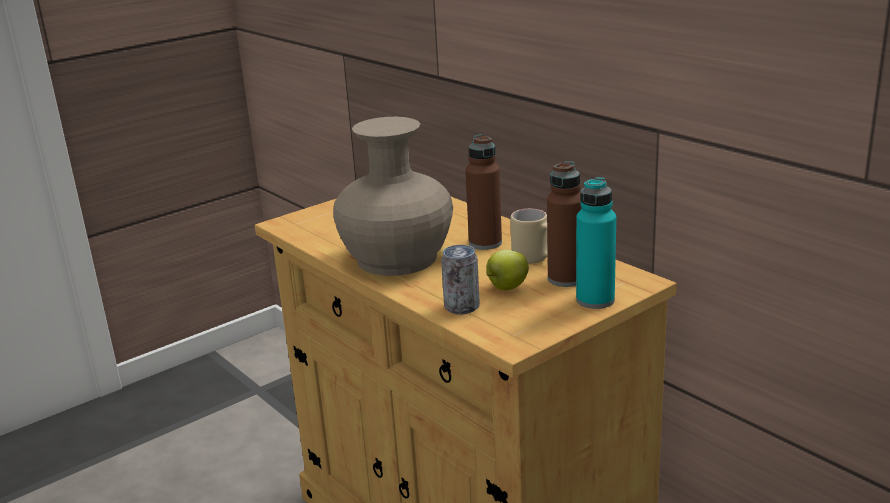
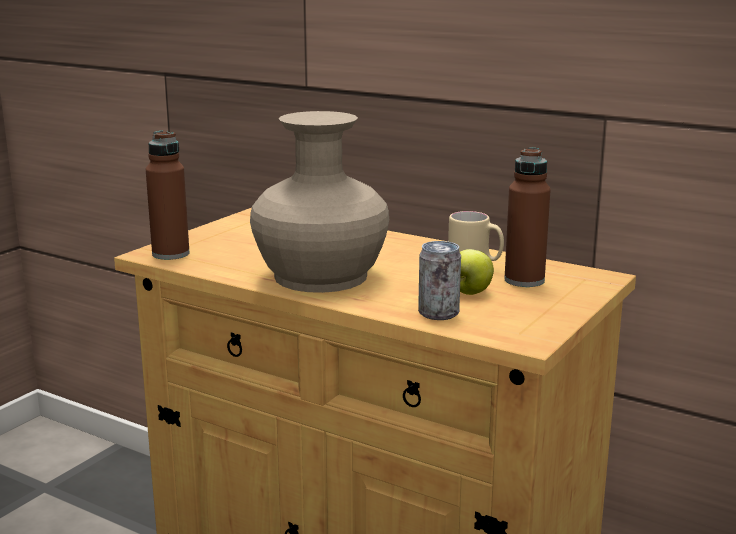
camera: 20 degrees left, 5 degrees down
(485, 243) = (407, 256): brown bottle -> brown bottle (170, 254)
(595, 300) = (573, 296): turquoise bottle -> none

